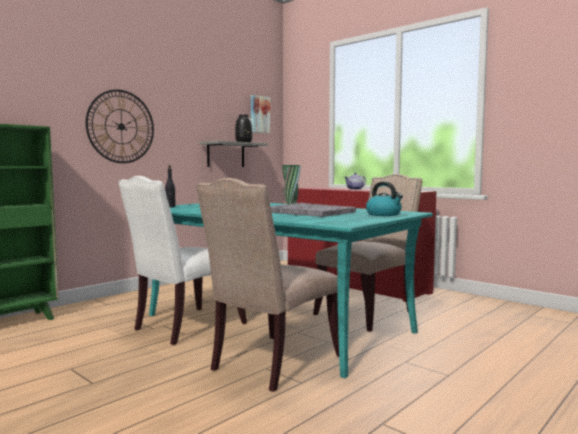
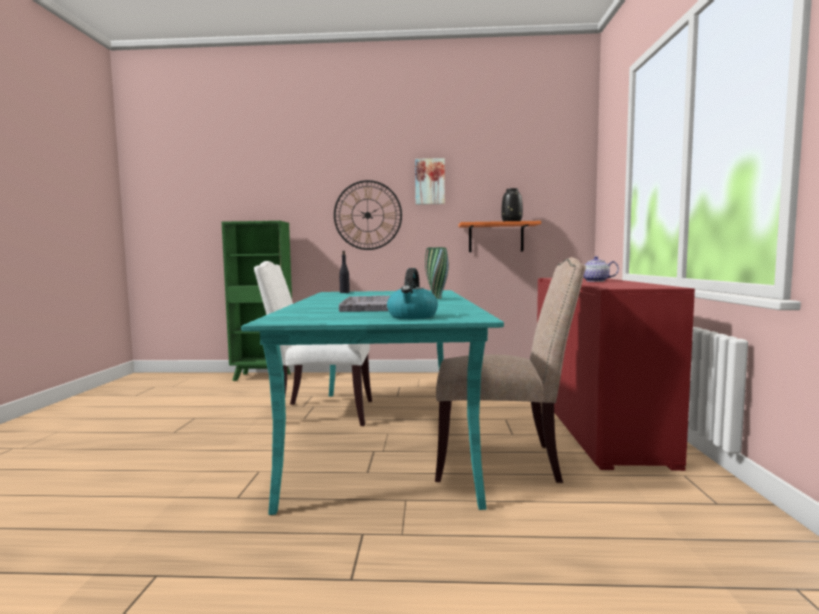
camera: 50 degrees right, 0 degrees up
(225, 155) = (496, 237): grey shelf -> orange shelf
(259, 114) = (551, 185): picture -> picture (430, 181)
(272, 364) = (271, 470): beige chair -> none

